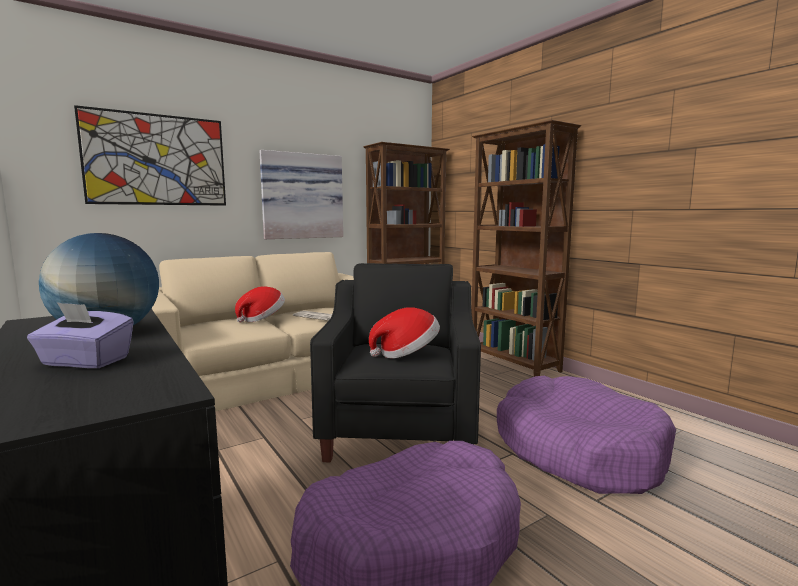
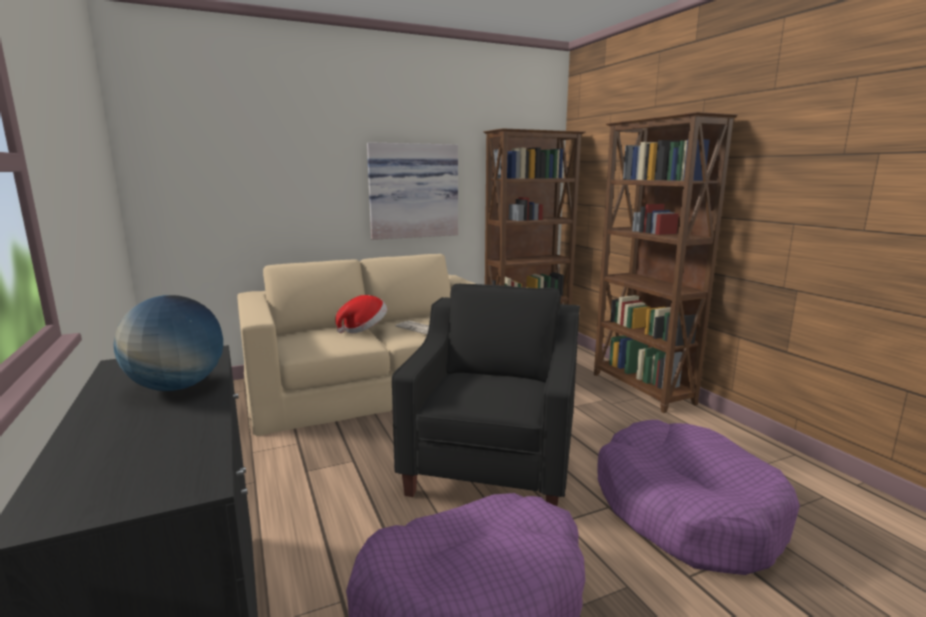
camera: 10 degrees right, 5 degrees up
(85, 362) = (145, 432): purple tissue box -> none
(156, 160) = (261, 159): picture -> none
(406, 353) = (496, 391): hat -> none

